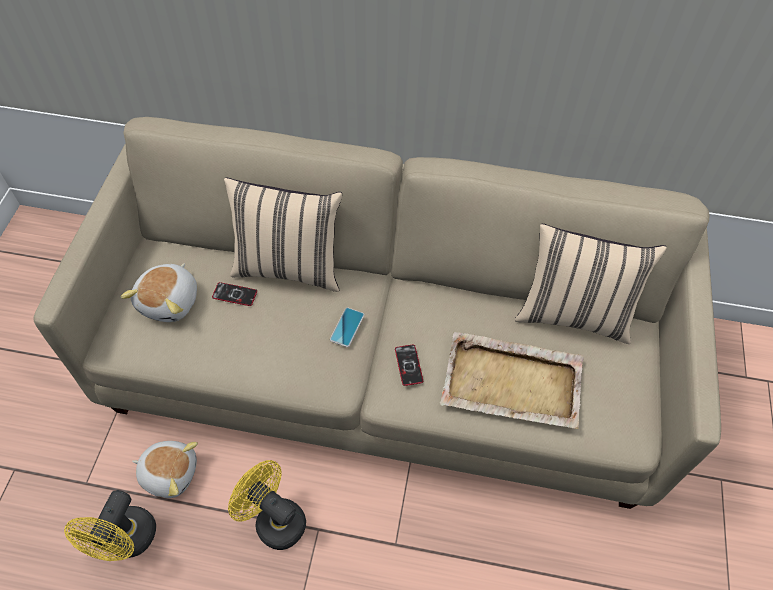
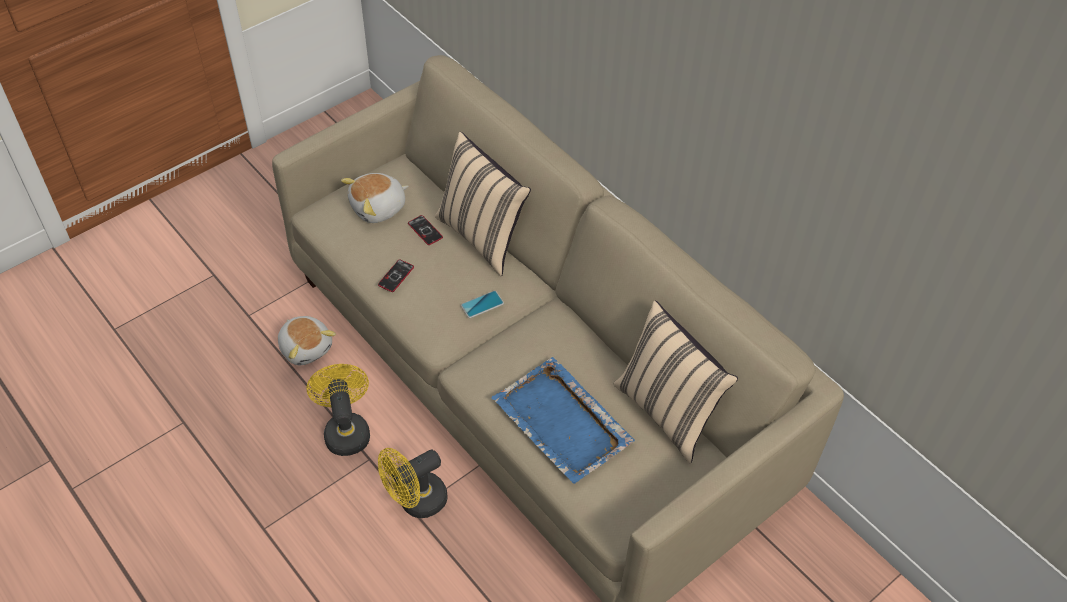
camera: 40 degrees right, 5 degrees down
(127, 542) = (241, 372): yellow fan -> yellow fan (416, 502)
(408, 365) = (498, 359): phone -> phone (396, 276)
(513, 383) = (562, 423): beige tray -> blue tray

